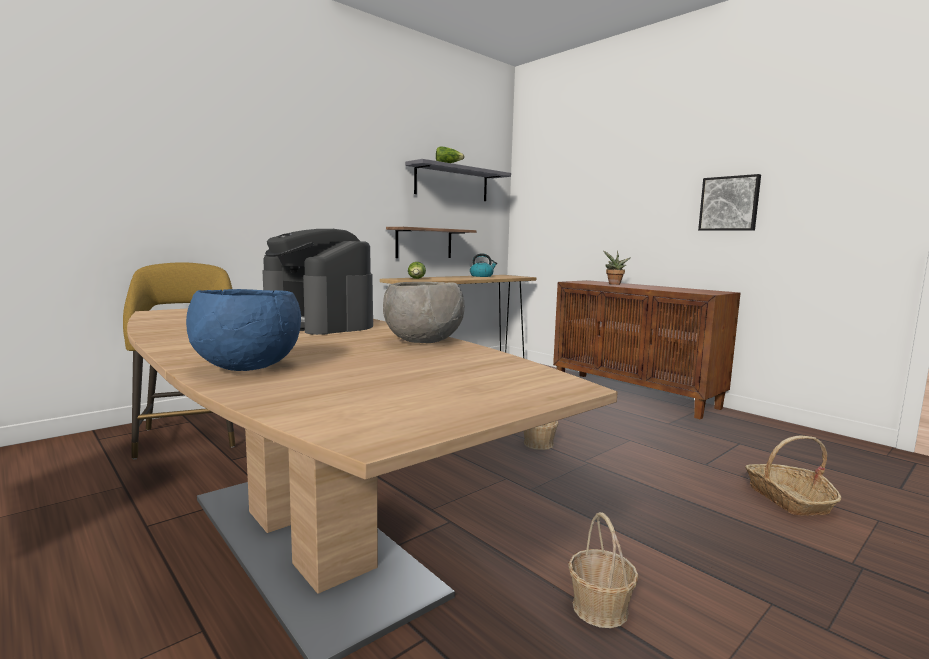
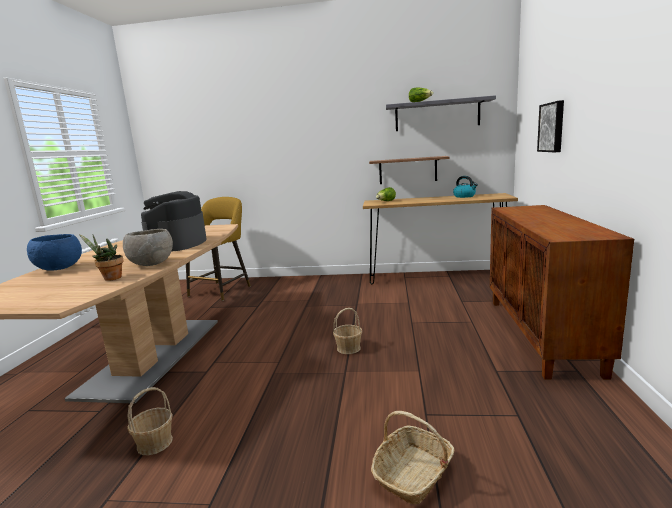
camera: 50 degrees right, 5 degrees up
(614, 284) = (531, 214): potted plant -> potted plant (110, 278)
(729, 203) = (636, 118): picture -> picture (552, 127)

